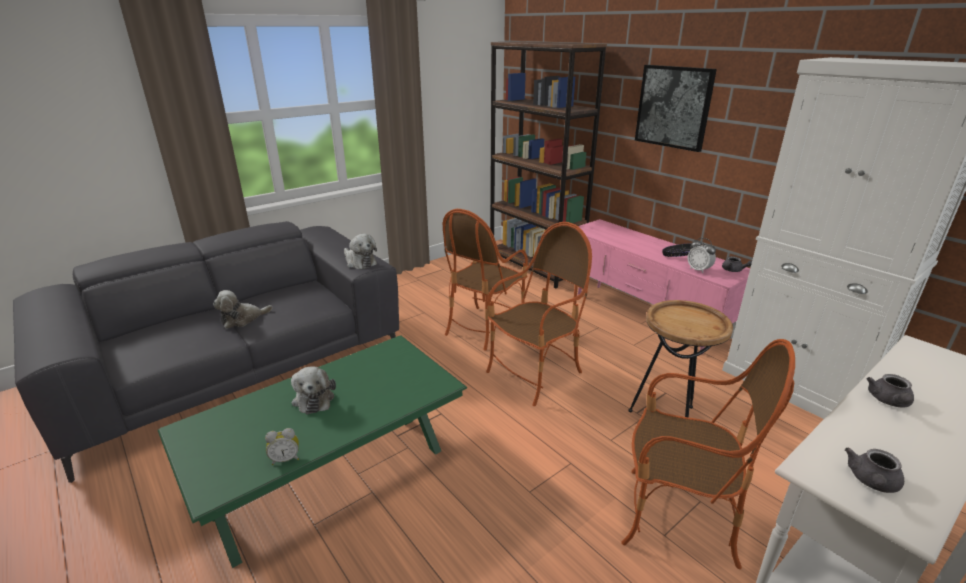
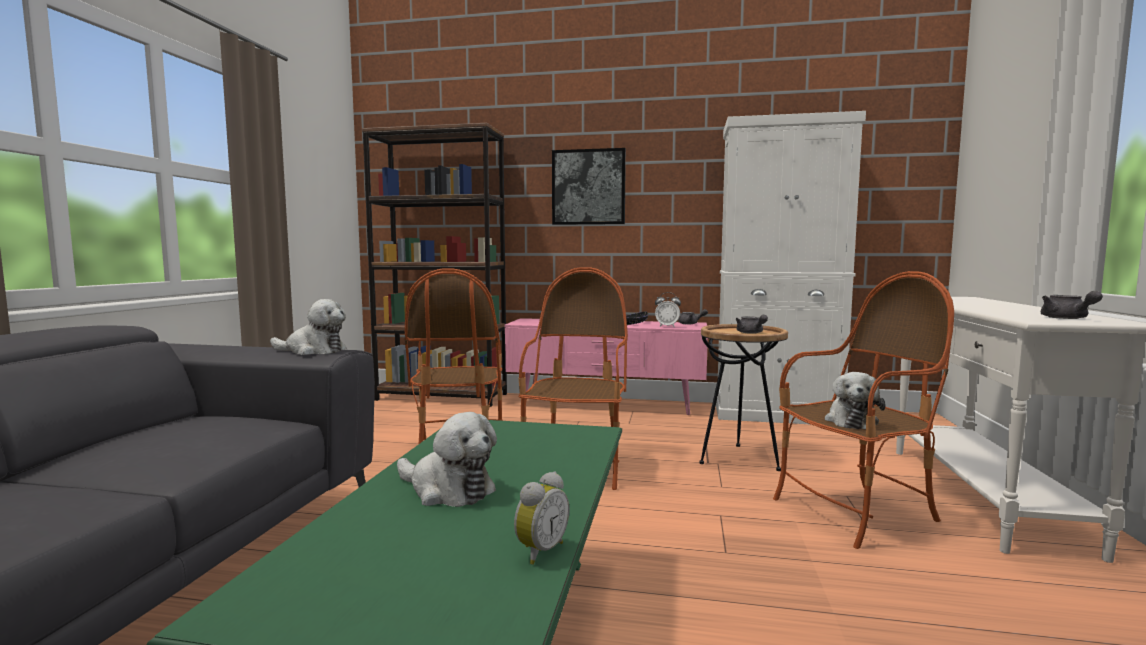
camera: 40 degrees left, 20 degrees down
(242, 319) = (107, 471): plush toy -> plush toy (851, 421)
(889, 402) = (971, 305): grey teapot -> grey teapot (751, 333)

